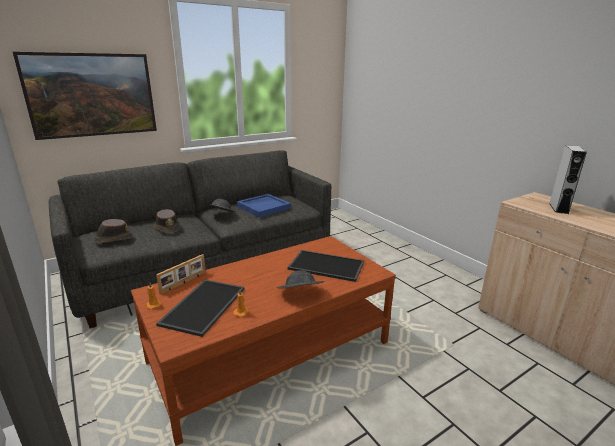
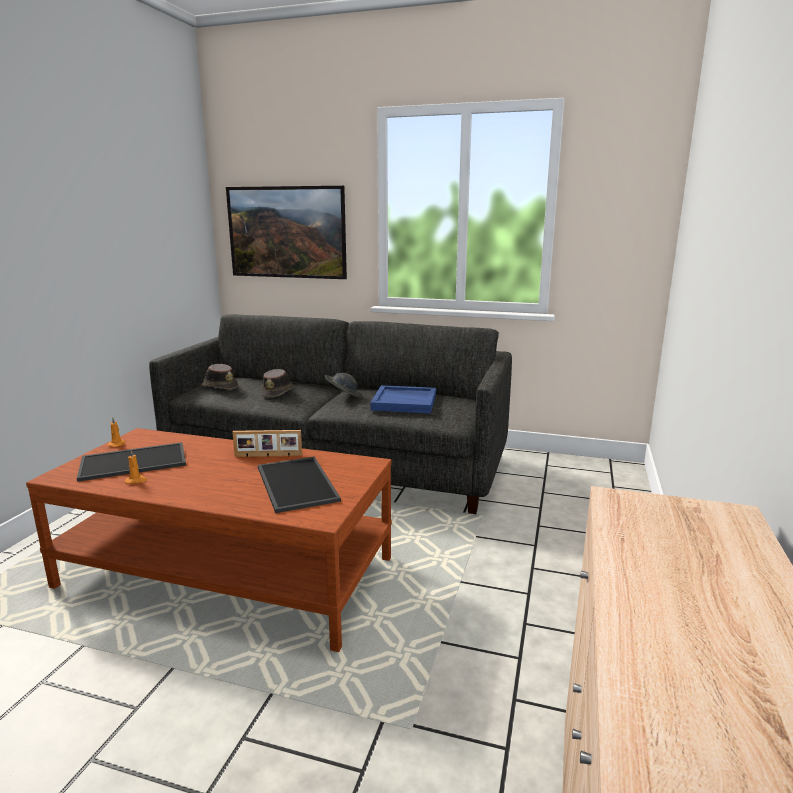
camera: 50 degrees right, 5 degrees down
(184, 283) = (170, 439): picture frame -> picture frame (268, 456)
(300, 294) = (204, 493): grey hat -> none
(558, 208) = (683, 546): grey speaker -> none

